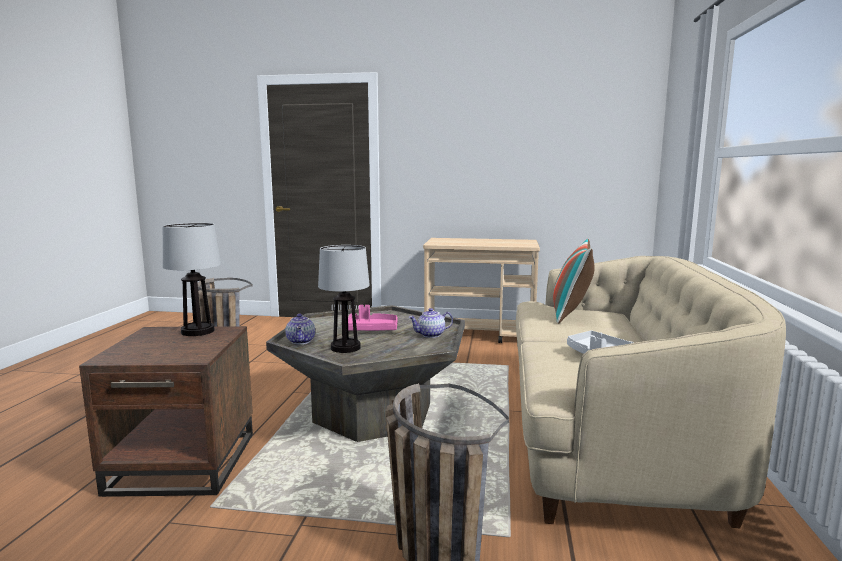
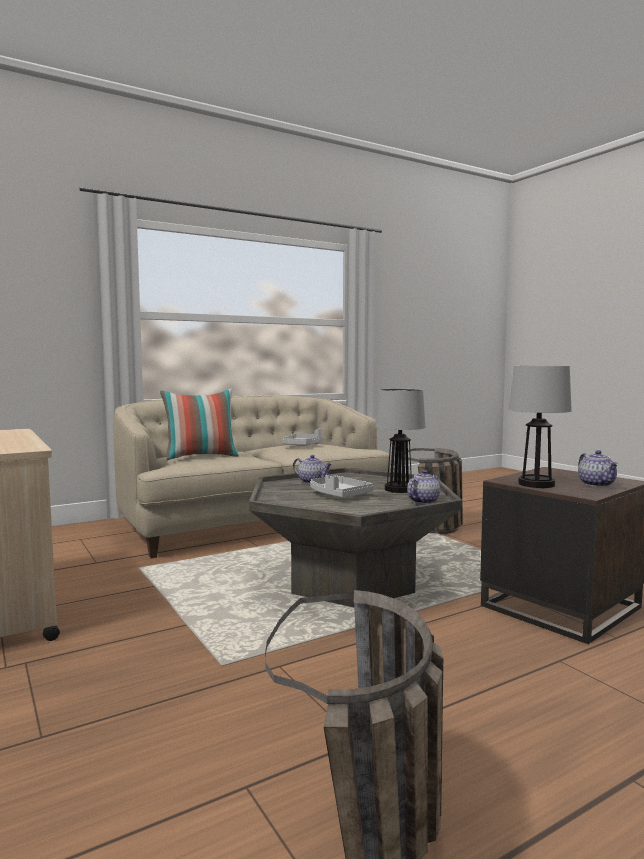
camera: 130 degrees left, 5 degrees down
(141, 344) = (597, 484): none -> teapot
(371, 329) = (338, 495): pink tray -> grey tray

